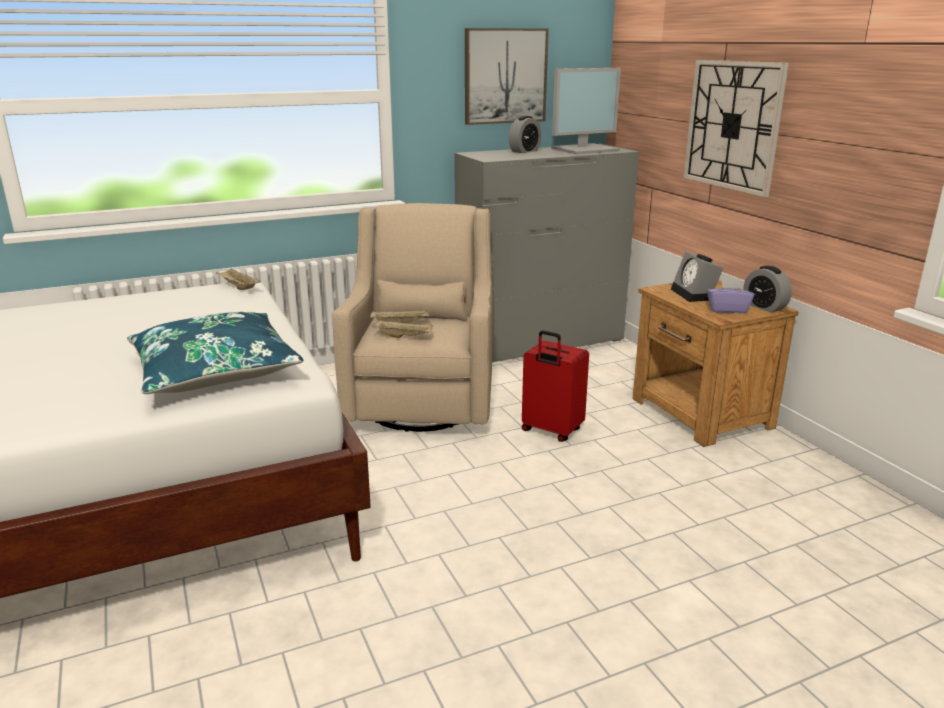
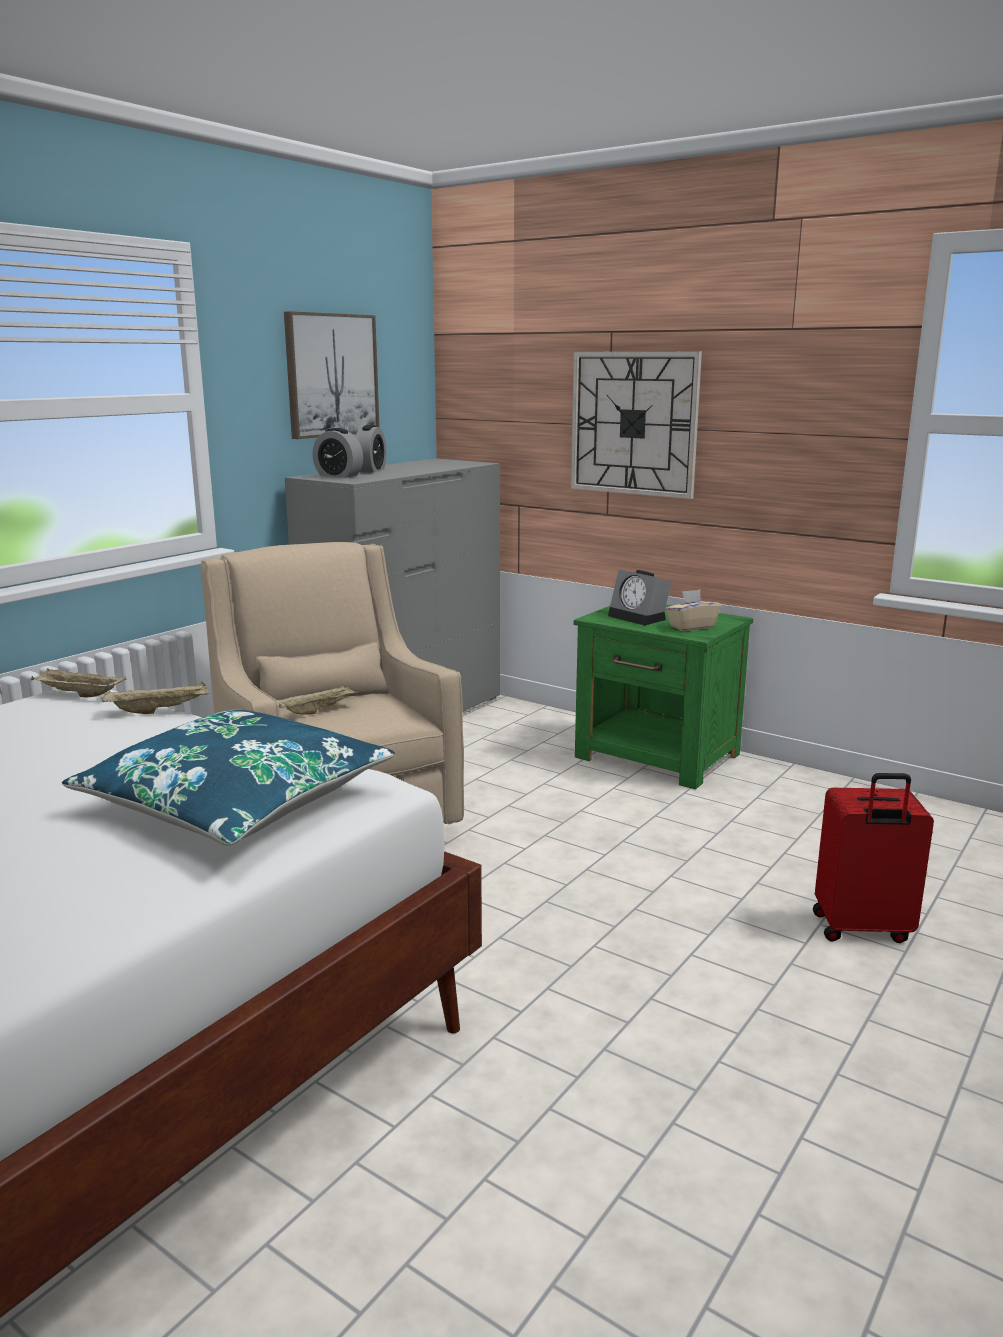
camera: 30 degrees left, 5 degrees down
(404, 337) = (344, 724): beige tray -> beige tray (160, 710)
(551, 431) = (525, 813): red suitcase -> red suitcase (861, 929)
(585, 149) = (437, 465): monitor -> none
(701, 414) = (658, 757): brown nightstand -> green nightstand
(727, 309) = (691, 627): purple tissue box -> beige tissue box
(764, 307) = (720, 619): alarm clock -> alarm clock (338, 475)

